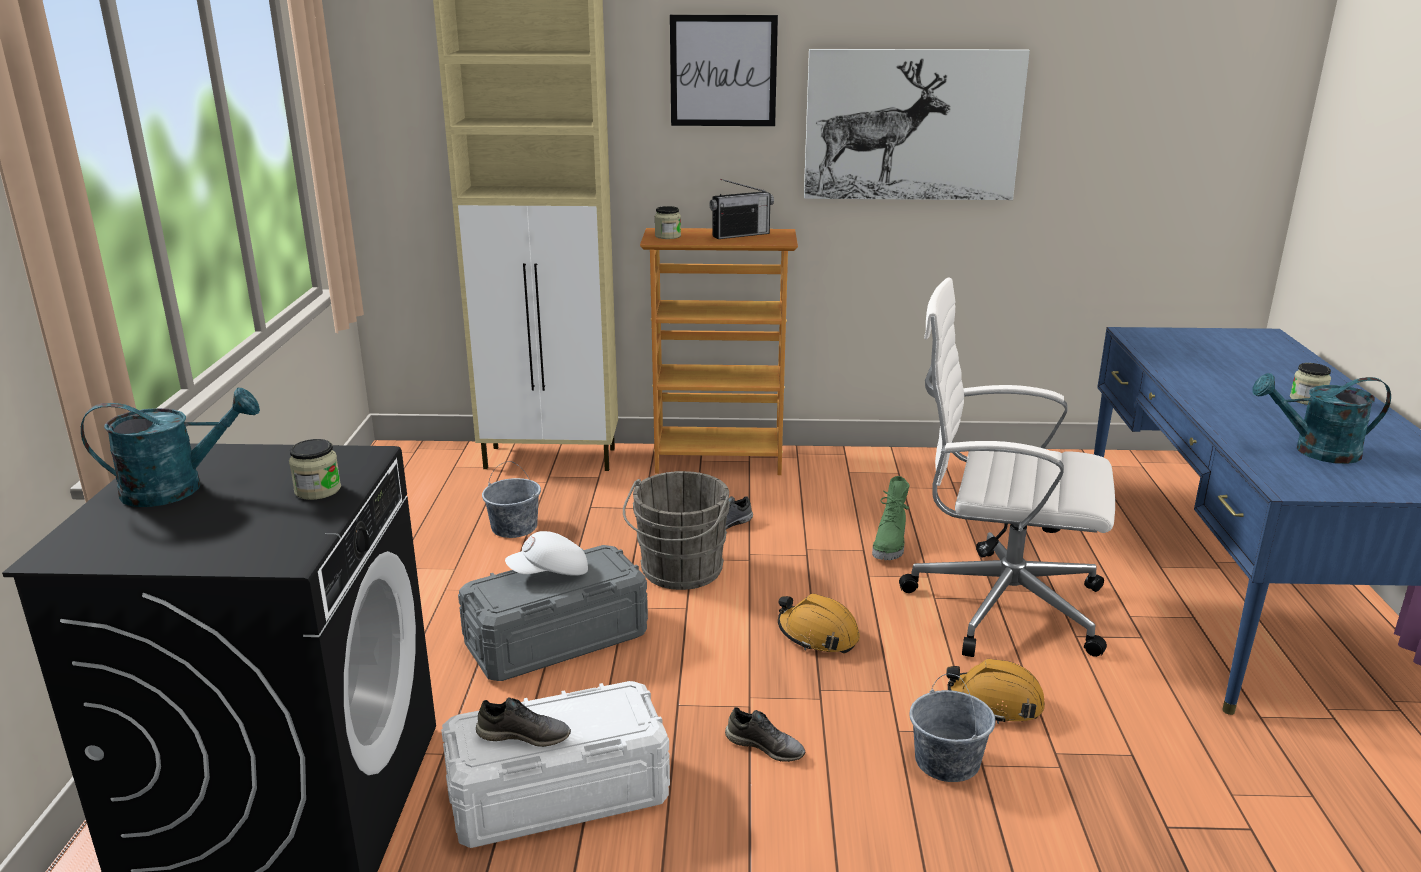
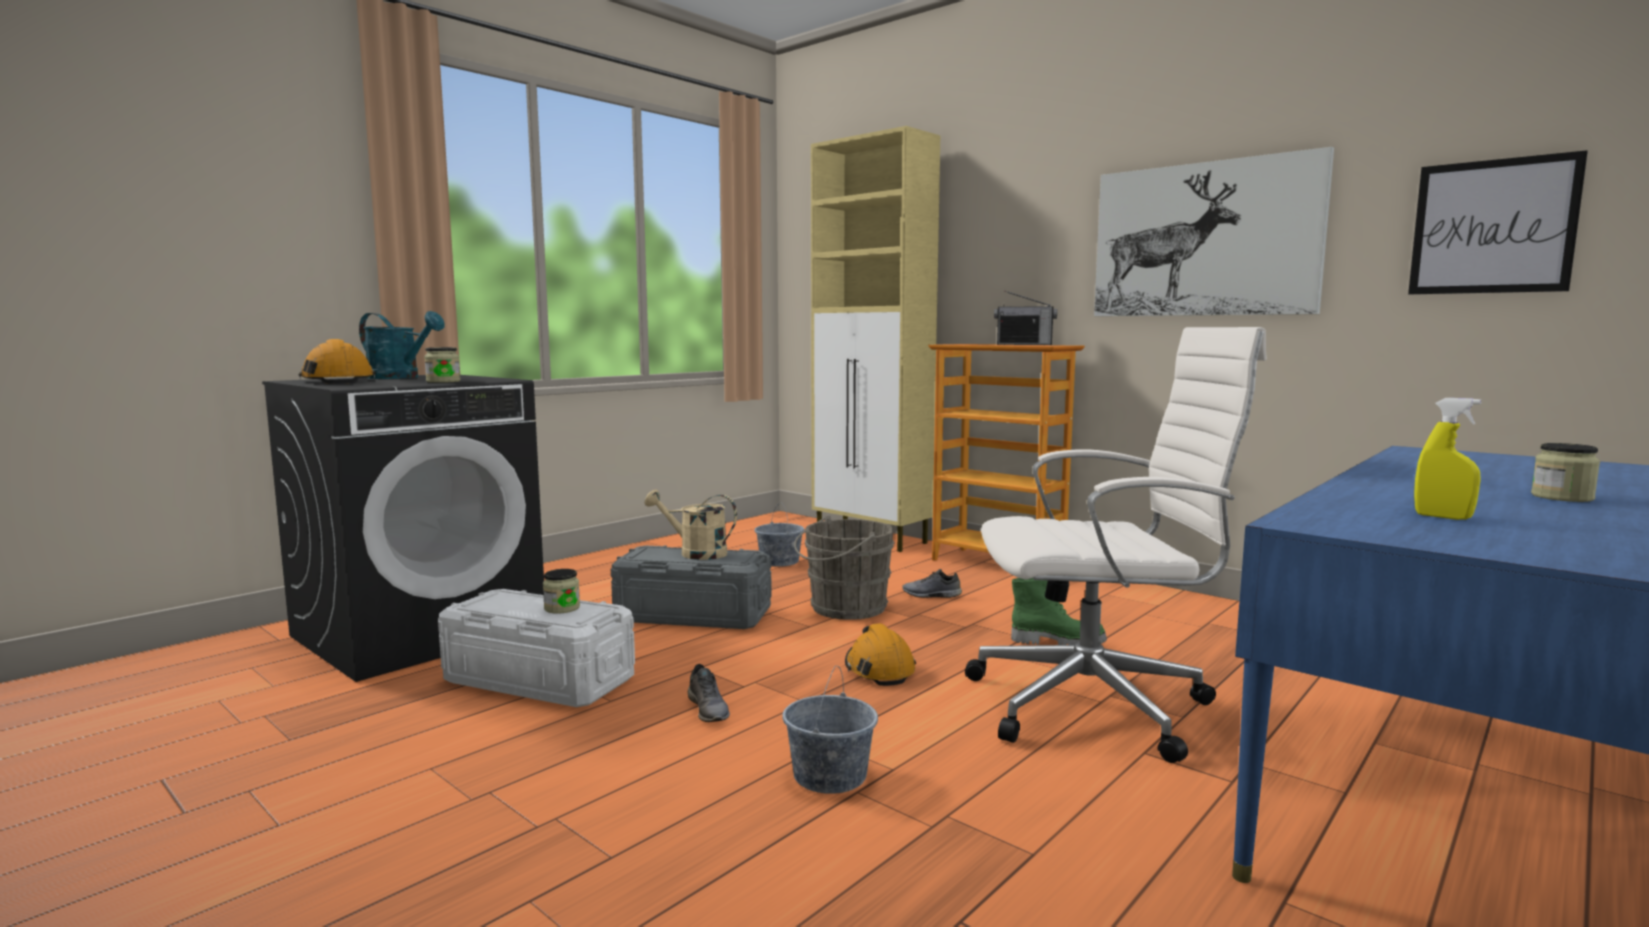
camera: 40 degrees right, 15 degrees down
(524, 735) = (508, 605): grey shoe -> none
(549, 574) = (695, 553): white cap -> beige watering can
(668, 236) = (963, 344): jar -> jar (562, 608)
(723, 71) = (1031, 204): picture -> picture (1492, 227)
(891, 545) = (1057, 642): green boot -> green boot turned 135 degrees counterclockwise
(995, 703) = (955, 761): orange hard hat -> orange hard hat (337, 381)
(999, 604) = (1096, 705): white office chair -> white office chair turned 120 degrees clockwise
(1315, 451) = (1442, 517): turquoise watering can -> yellow spray bottle

